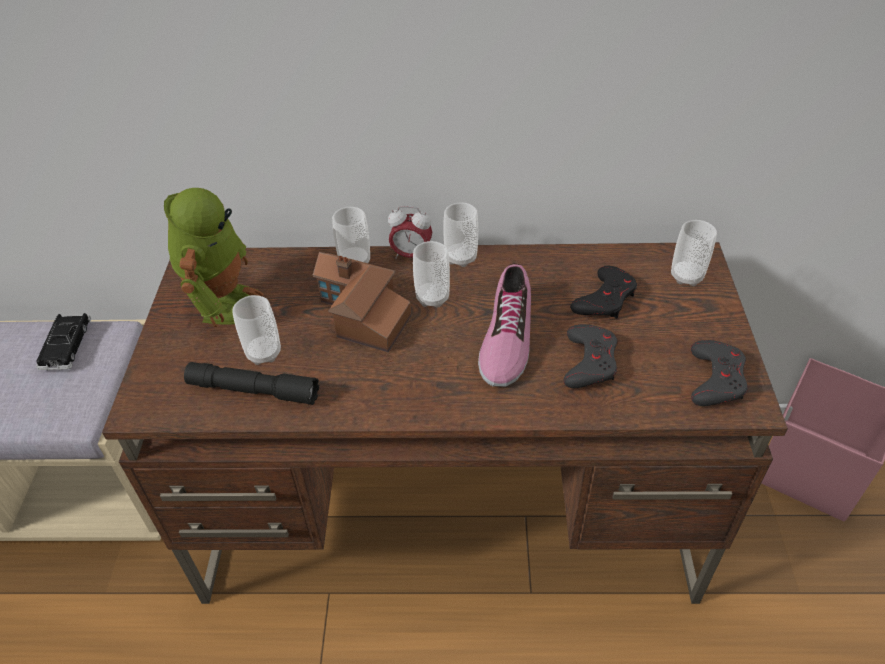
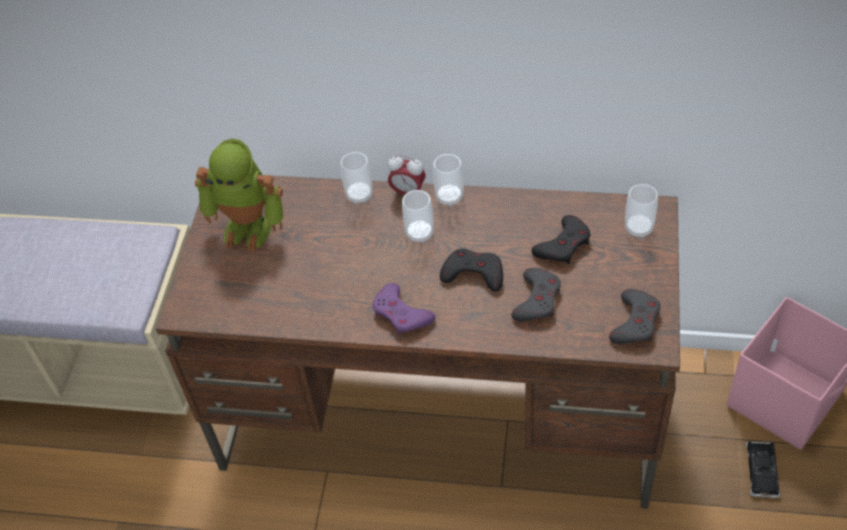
camera: 10 degrees right, 5 degrees up
(66, 345) = (117, 245): black toy car -> black toy car (761, 471)
(224, 303) = (249, 227): toy robot -> toy robot turned 90 degrees clockwise
(253, 390) = (269, 304): black flashlight -> none
(264, 353) = (279, 273): cup -> none
(361, 315) = (359, 245): toy house -> none
(424, 390) = (401, 314): none -> purple game controller
(505, 337) = (473, 273): shoe -> black game controller

